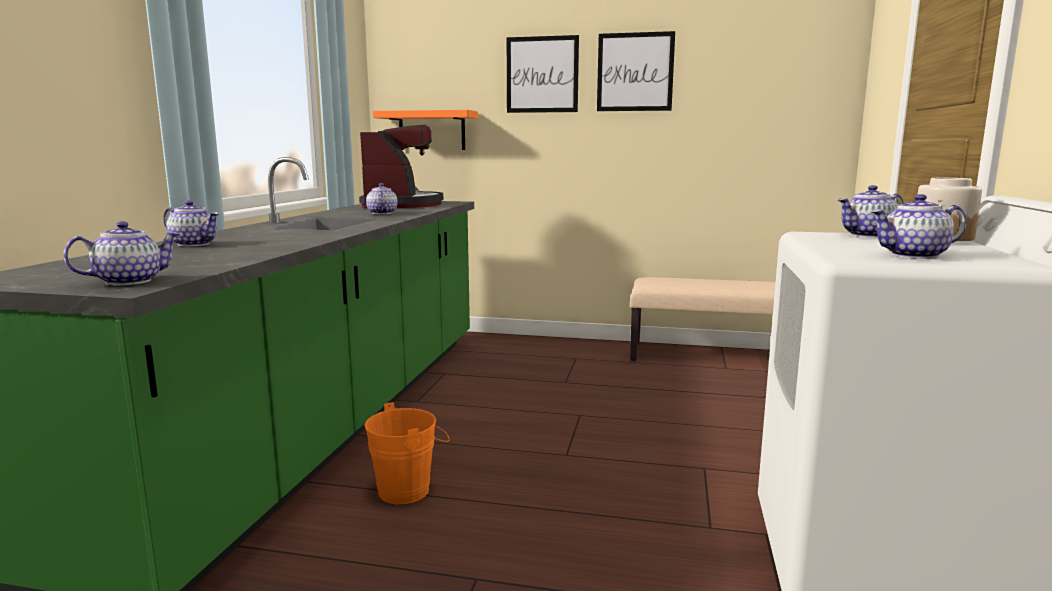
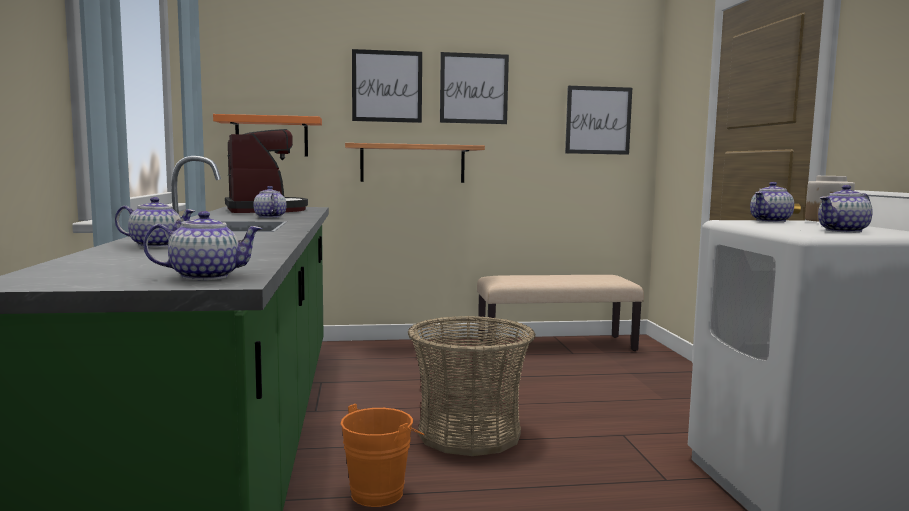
camera: 20 degrees left, 5 degrees down
(129, 281) = (206, 276): teapot -> teapot turned 45 degrees clockwise
(540, 443) = (469, 433): none -> basket
(568, 156) = (412, 163): none -> shelf
(783, 102) = (598, 120): none -> picture

